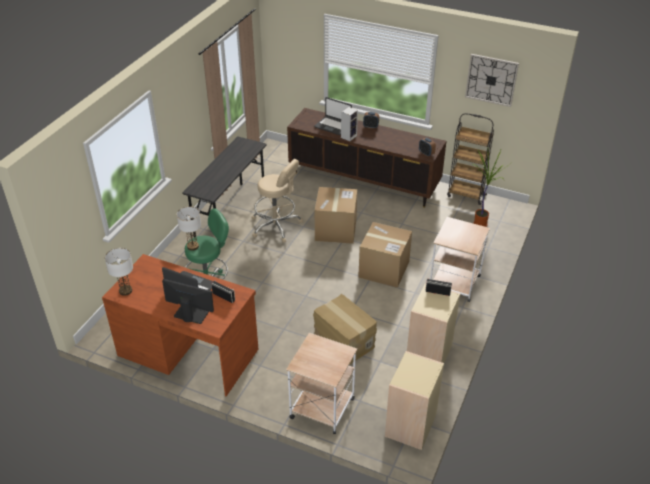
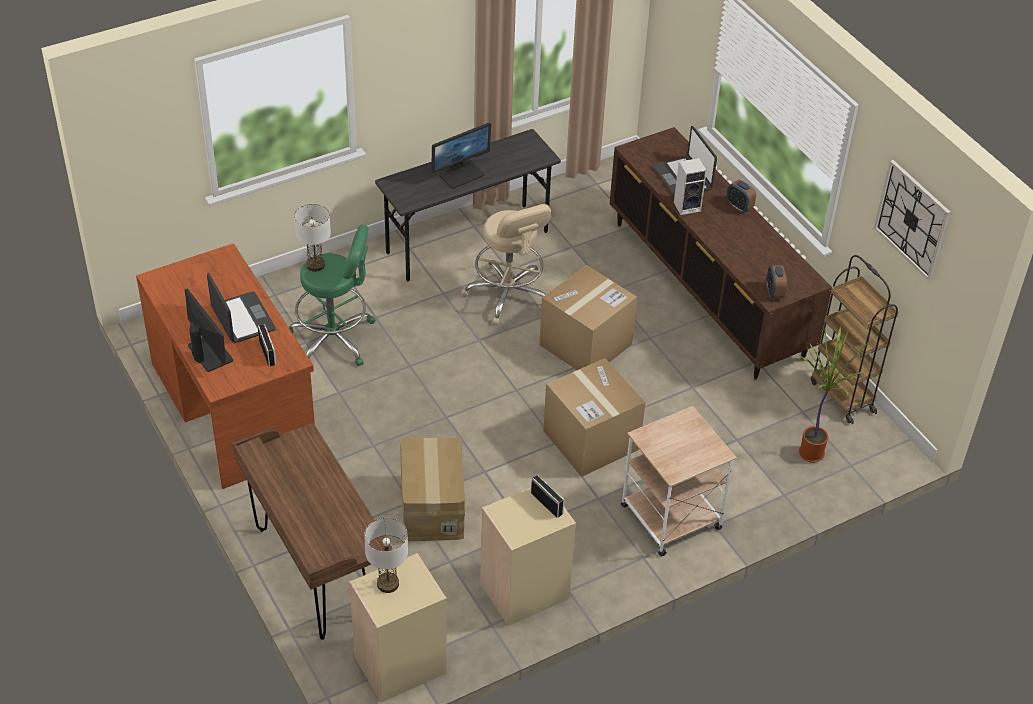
camera: 35 degrees right, 5 degrees up
(126, 291) = (168, 282): table lamp -> table lamp (388, 584)
(224, 170) = (461, 174): none -> monitor
(321, 407) = (317, 572): beige cart -> brown desk

